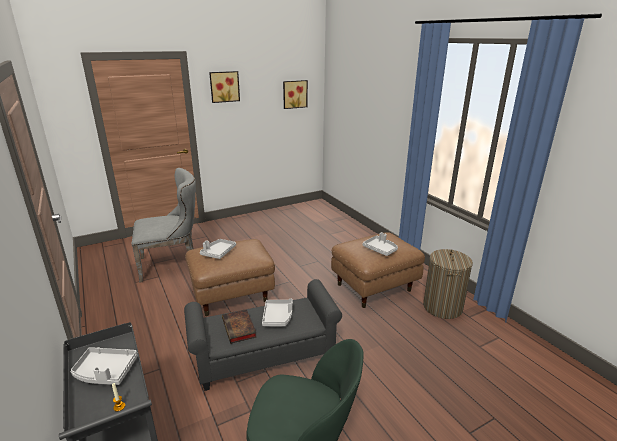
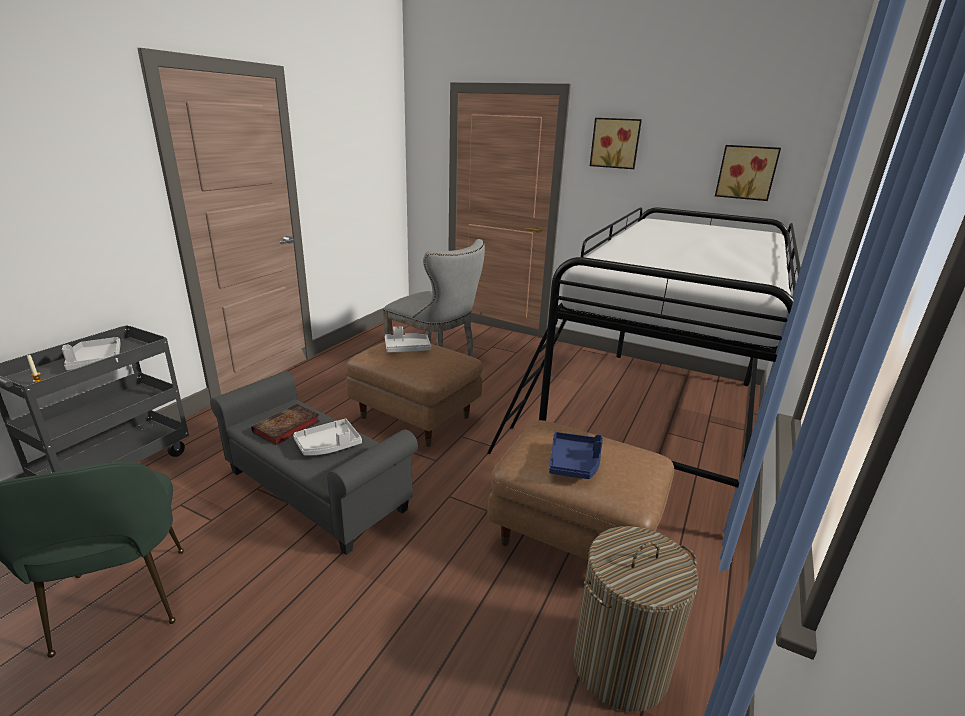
camera: 55 degrees right, 0 degrees up
(320, 233) = (654, 423): none -> black bed
(380, 249) = (574, 463): grey tray -> blue tray

